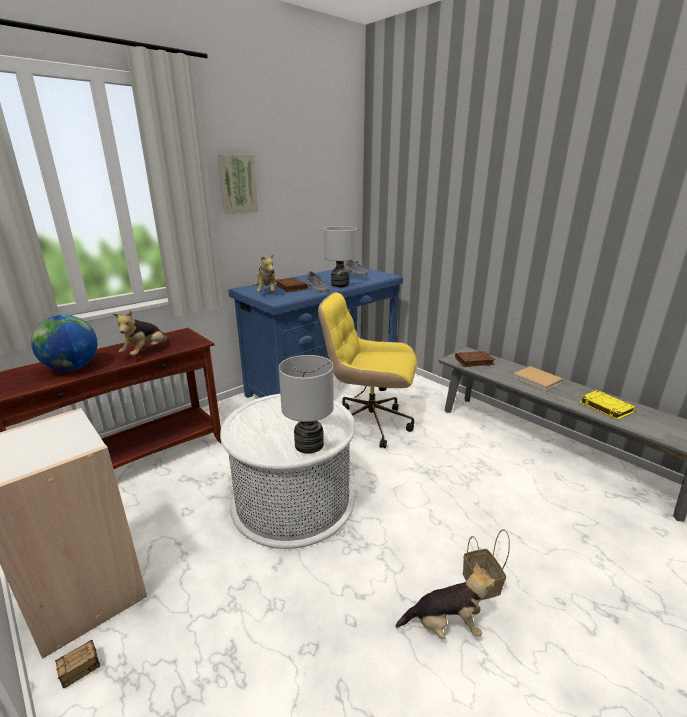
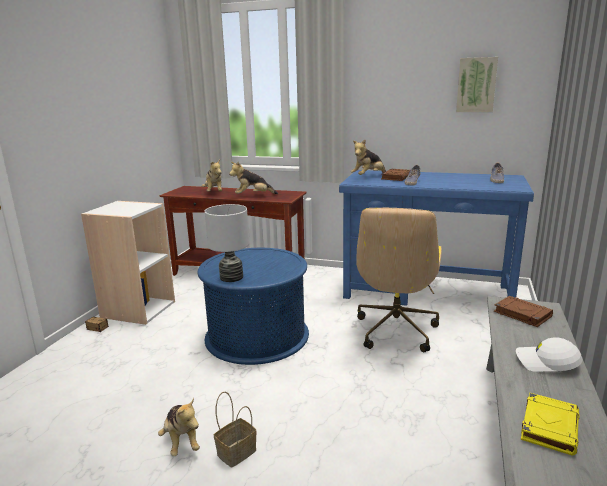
camera: 60 degrees right, 5 degrees down
(72, 368) = (214, 193): globe -> plush toy
(237, 184) = (380, 77): picture -> picture (476, 85)
(293, 500) = (257, 336): white coffee table -> blue coffee table
(340, 285) = (440, 184): grey table lamp -> none
(368, 424) = (395, 333): yellow office chair -> yellow office chair turned 150 degrees counterclockwise
(538, 380) = (546, 363): beige book -> white cap

